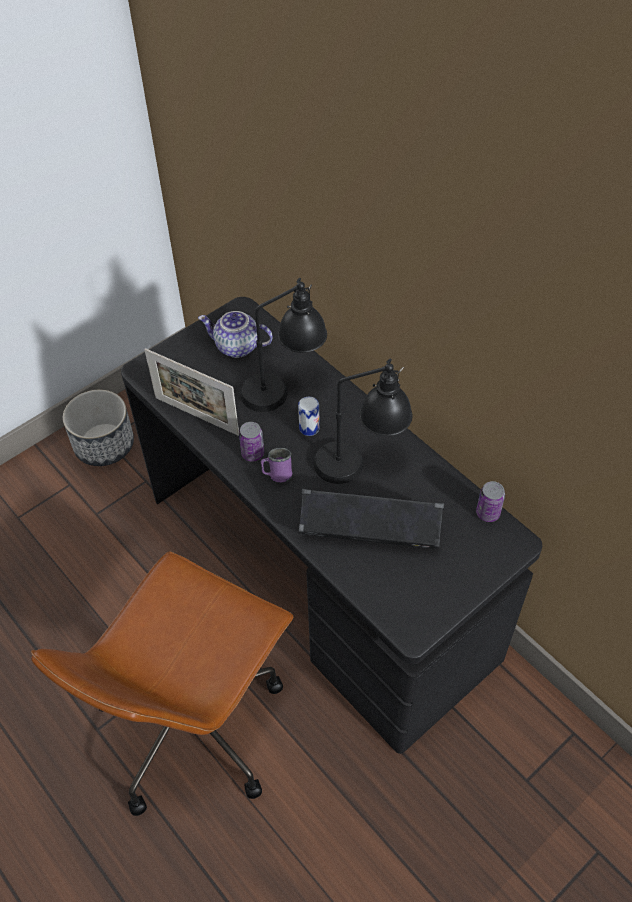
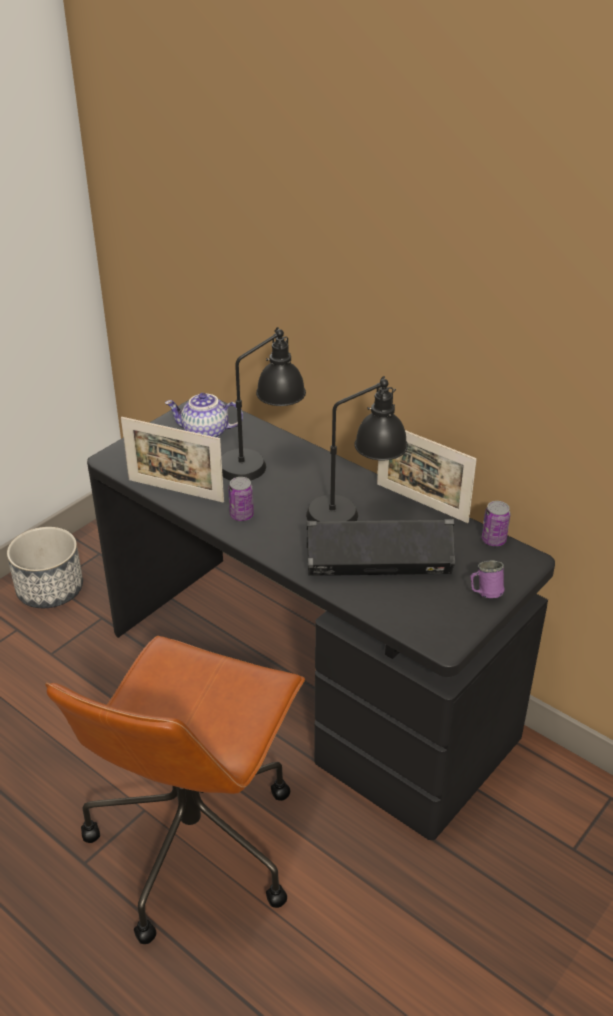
camera: 10 degrees left, 15 degrees down
(277, 474) = (271, 530): purple mug -> purple mug (485, 593)
(309, 428) = (295, 490): can -> none
(428, 458) = (421, 503): none -> picture frame

